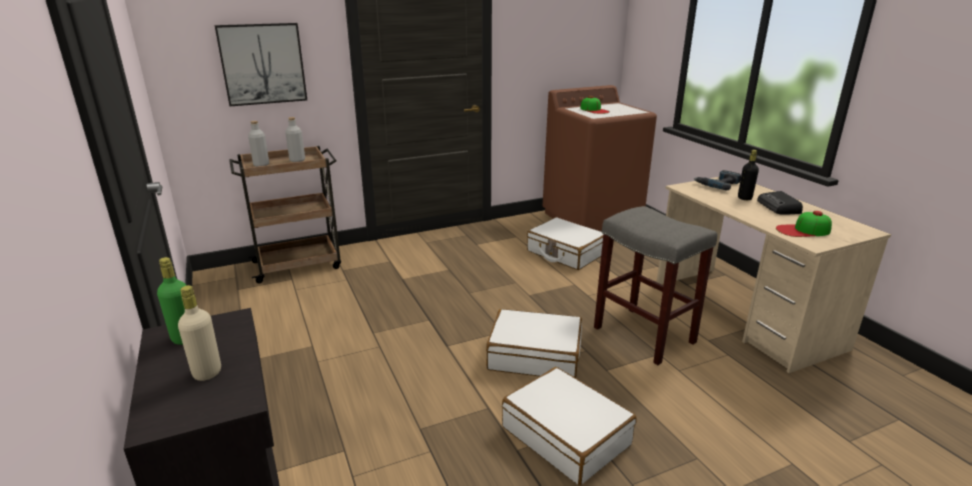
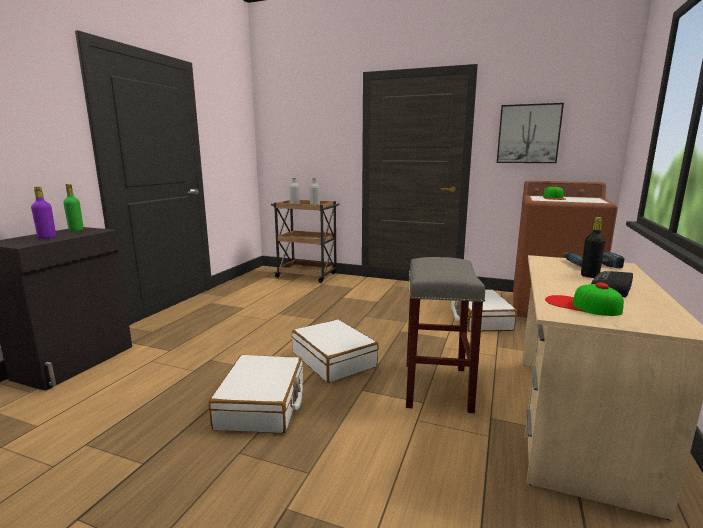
camera: 45 degrees right, 10 degrees down
(207, 372) = (47, 237): beige bottle -> purple bottle
(262, 64) = (311, 145): picture -> picture (528, 134)

